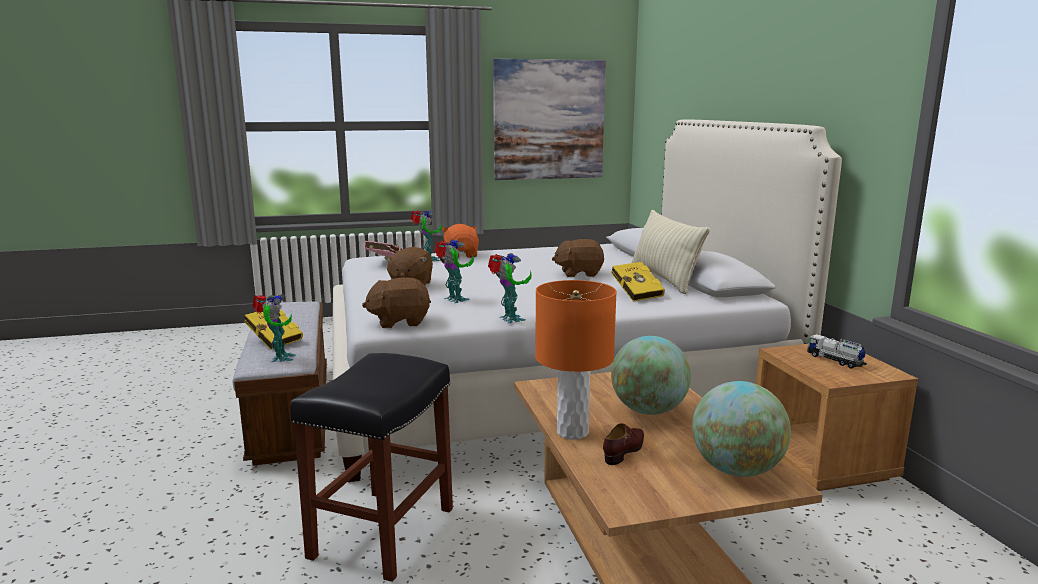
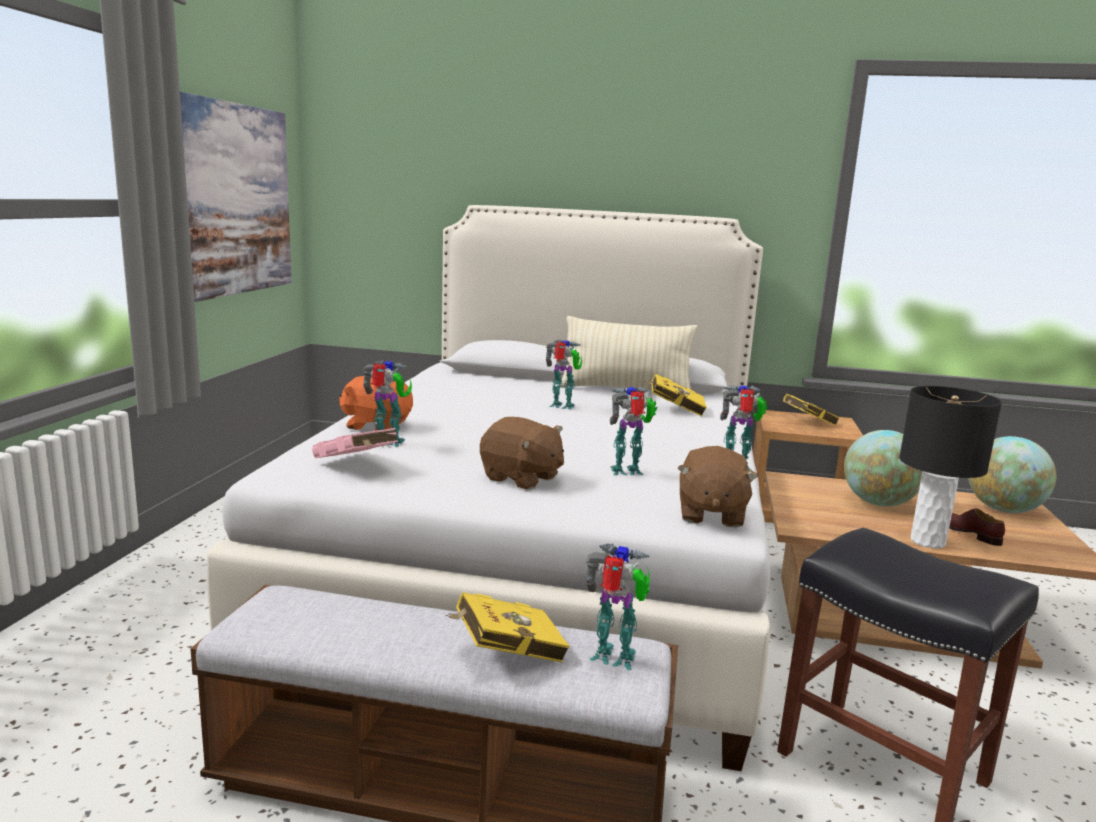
camera: 65 degrees left, 0 degrees up
(572, 432) = (928, 542): orange table lamp -> black table lamp
(579, 273) = (563, 407): brown plush toy -> toy robot
(835, 360) = (806, 422): toy truck -> yellow book

